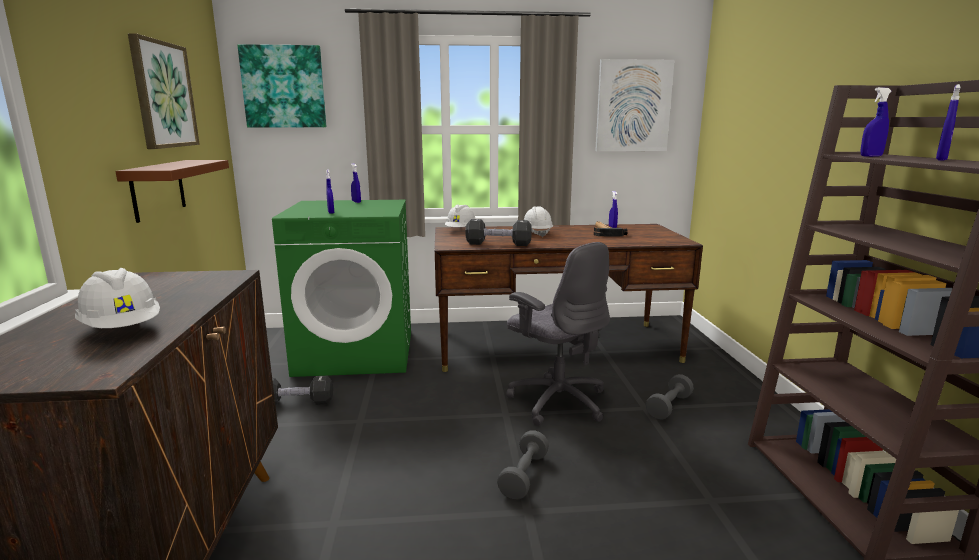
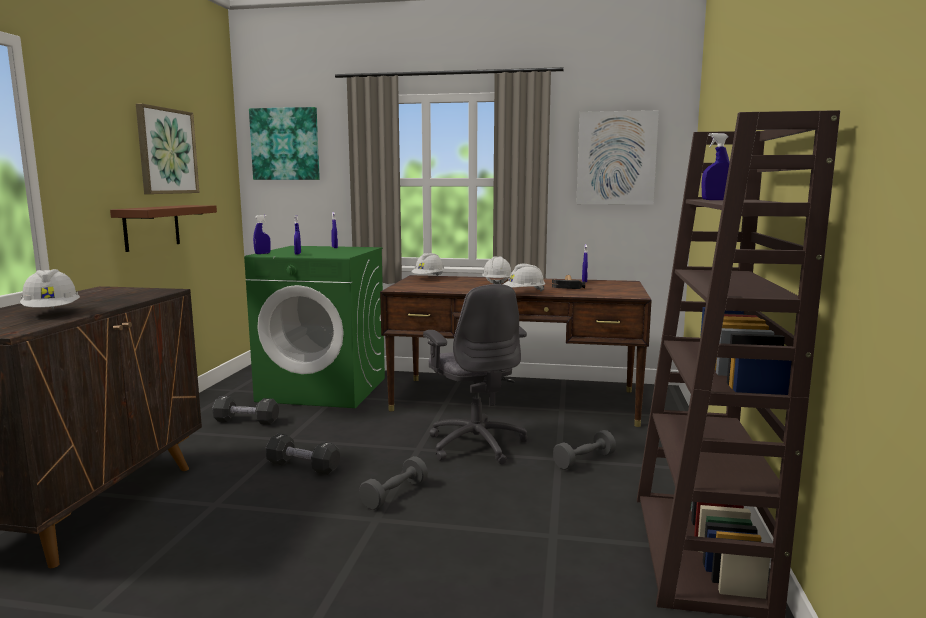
camera: 15 degrees right, 5 degrees down
(498, 244) = (445, 289): black dumbbell -> black dumbbell (303, 466)
(580, 244) = (524, 293): none -> white hard hat
(941, 159) = (756, 201): blue spray bottle -> blue spray bottle (262, 253)

